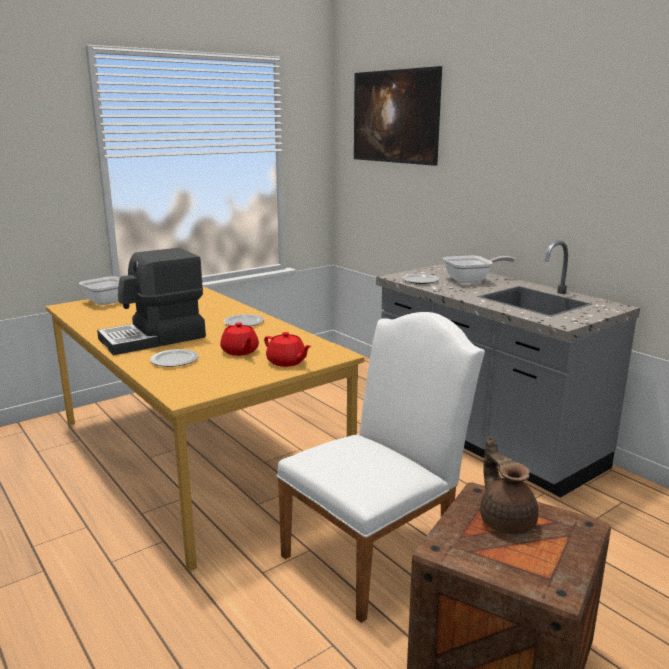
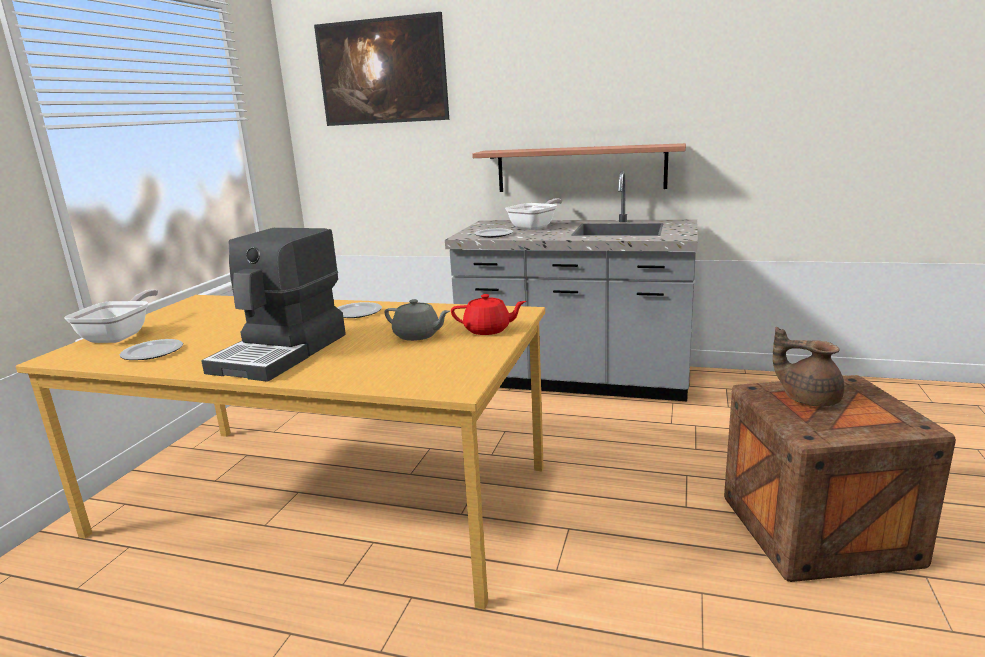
camera: 35 degrees left, 0 degrees up
(174, 360) = (362, 363): plate -> plate (152, 353)
(240, 351) = (417, 335): red teapot -> grey teapot
(377, 553) = (626, 502): white chair -> none
(536, 230) = (580, 168): none -> shelf

